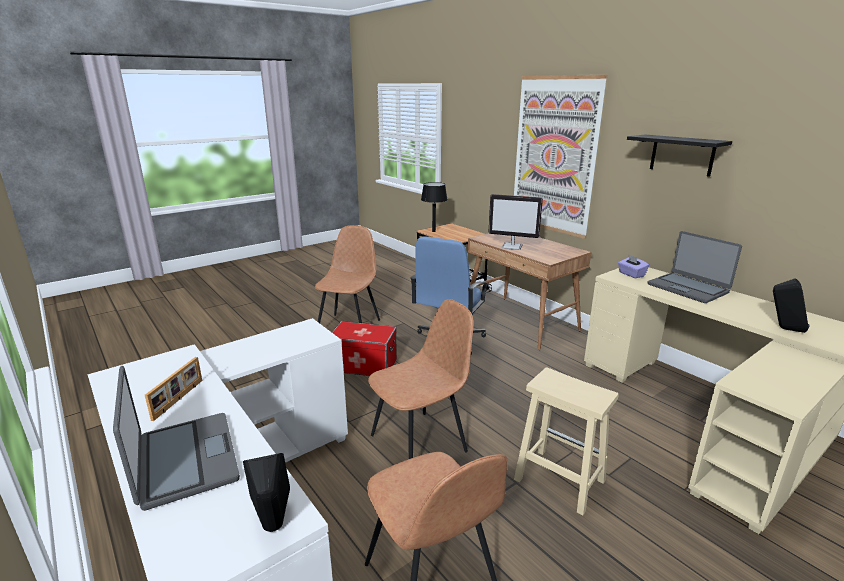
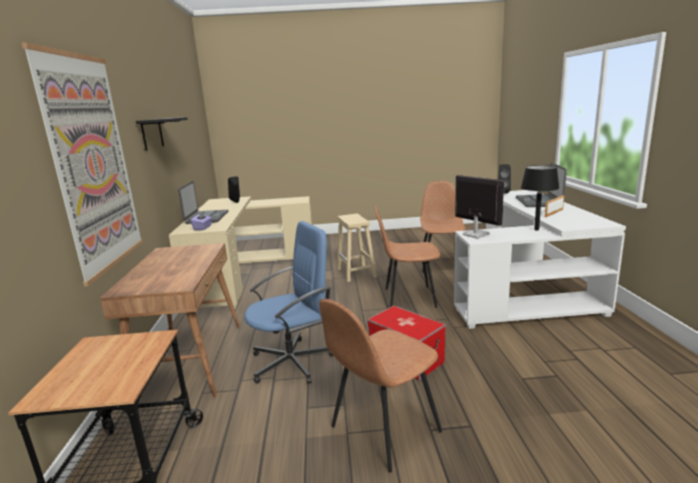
camera: 145 degrees left, 5 degrees down
(433, 231) = (117, 381): black table lamp -> black table lamp (536, 229)
(512, 246) = (192, 265): monitor -> monitor (475, 234)

